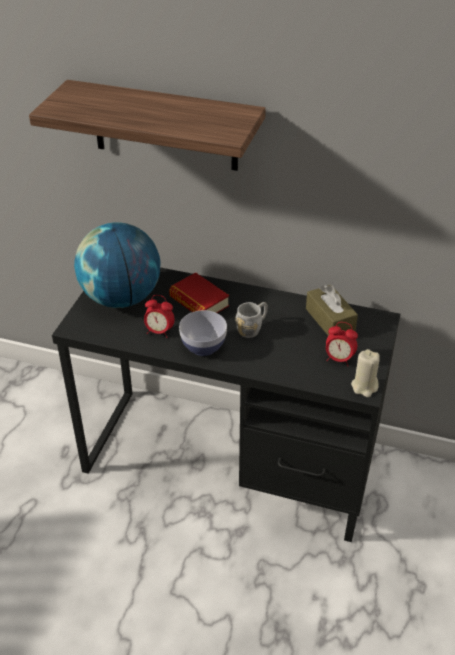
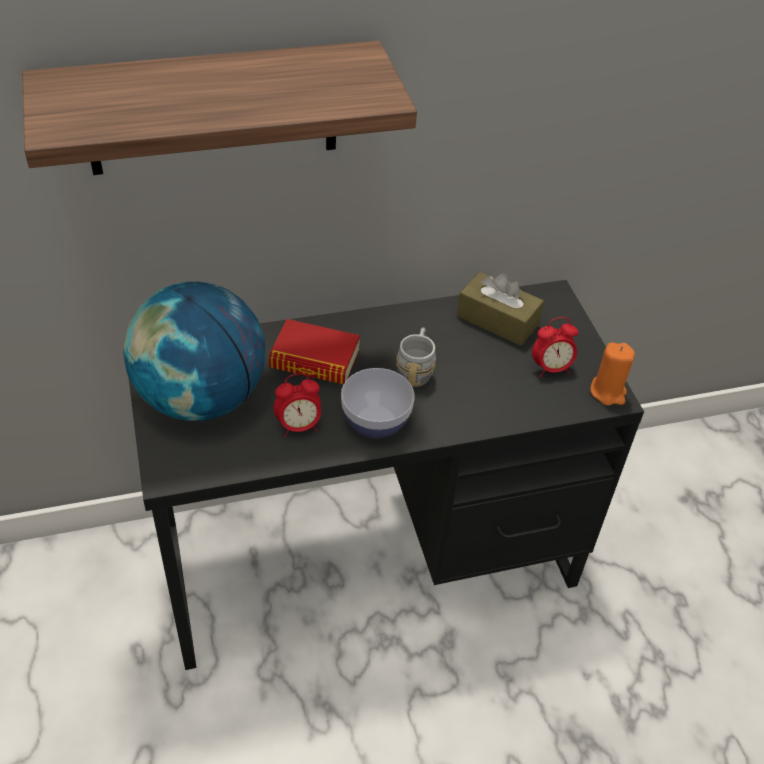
camera: 35 degrees left, 5 degrees up
(364, 386) = (608, 392): beige candle -> orange candle

